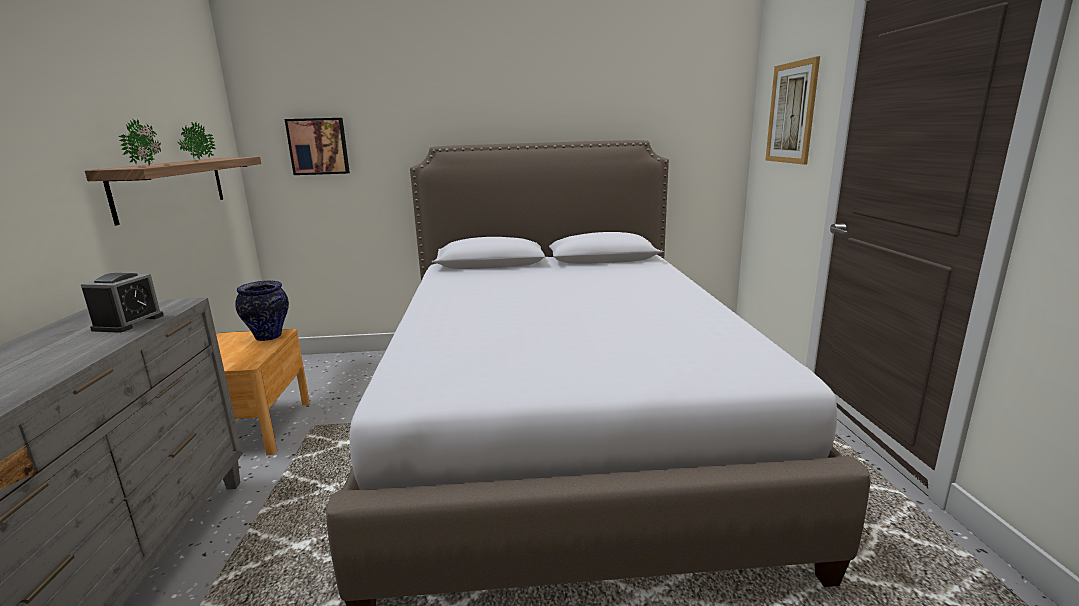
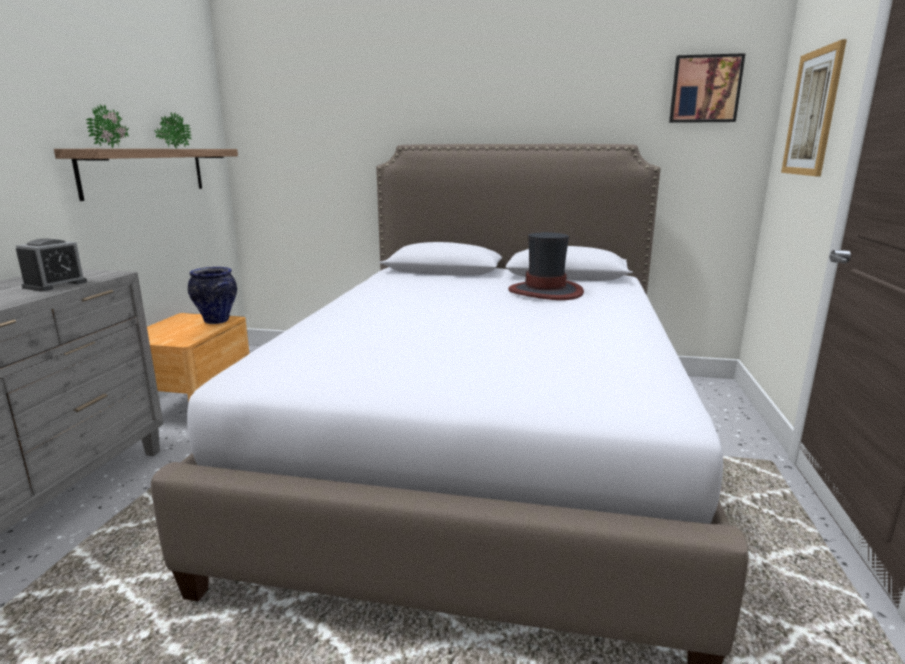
camera: 15 degrees right, 0 degrees up
(318, 146) = (295, 142): picture -> picture (705, 89)
(599, 276) = (546, 292): none -> hat

